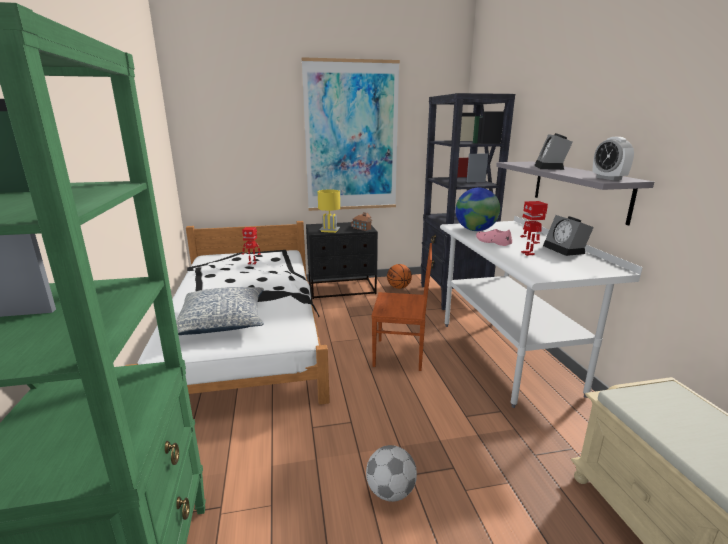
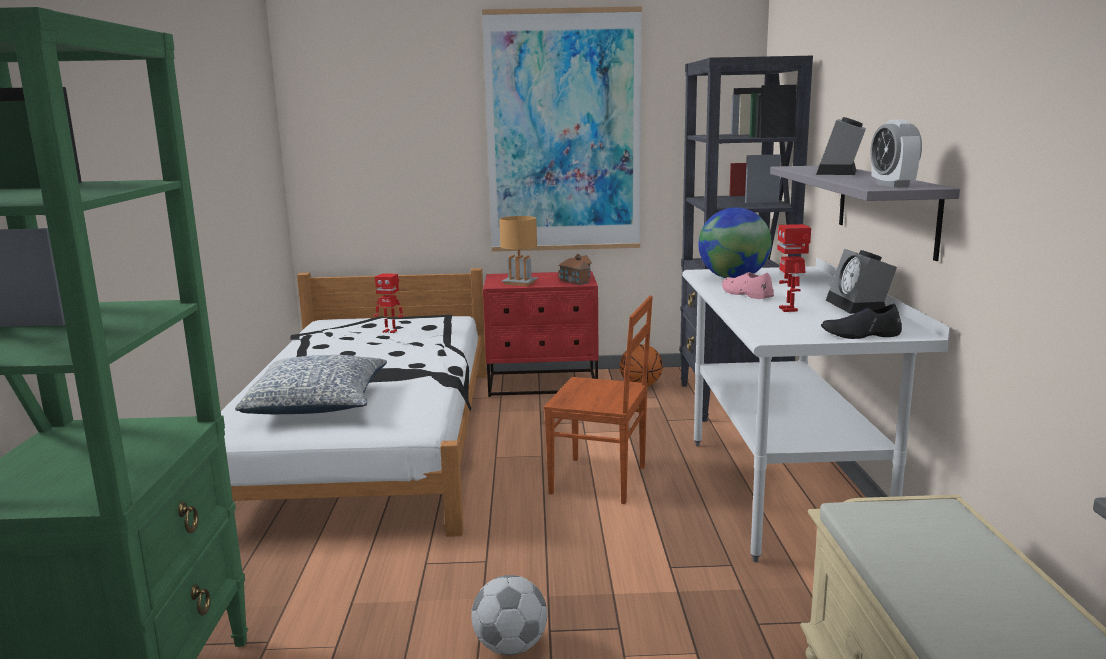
camera: 10 degrees right, 5 degrees down
(329, 230) = (519, 283): yellow table lamp -> brown table lamp
(342, 289) = (543, 384): black nightstand -> red nightstand
(587, 272) = (860, 335): none -> black shoe

